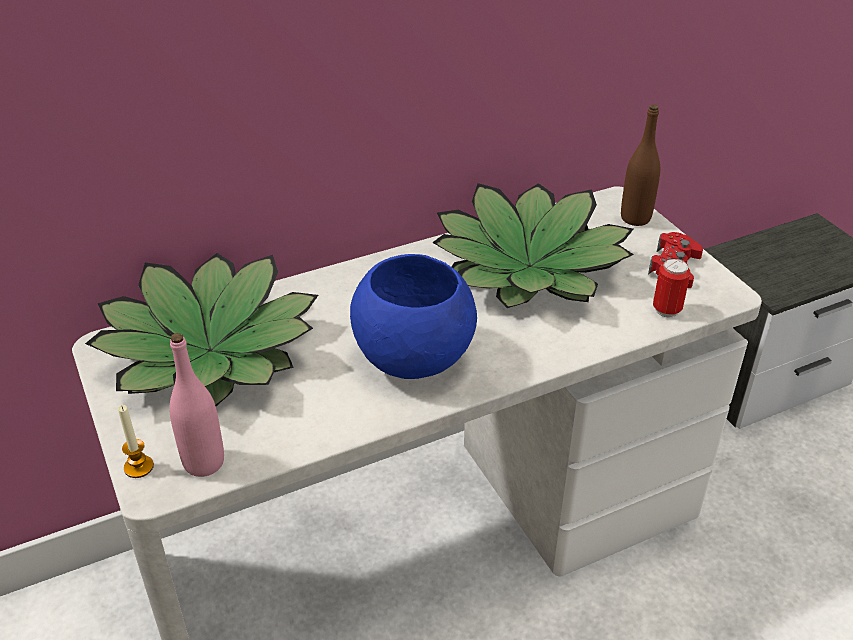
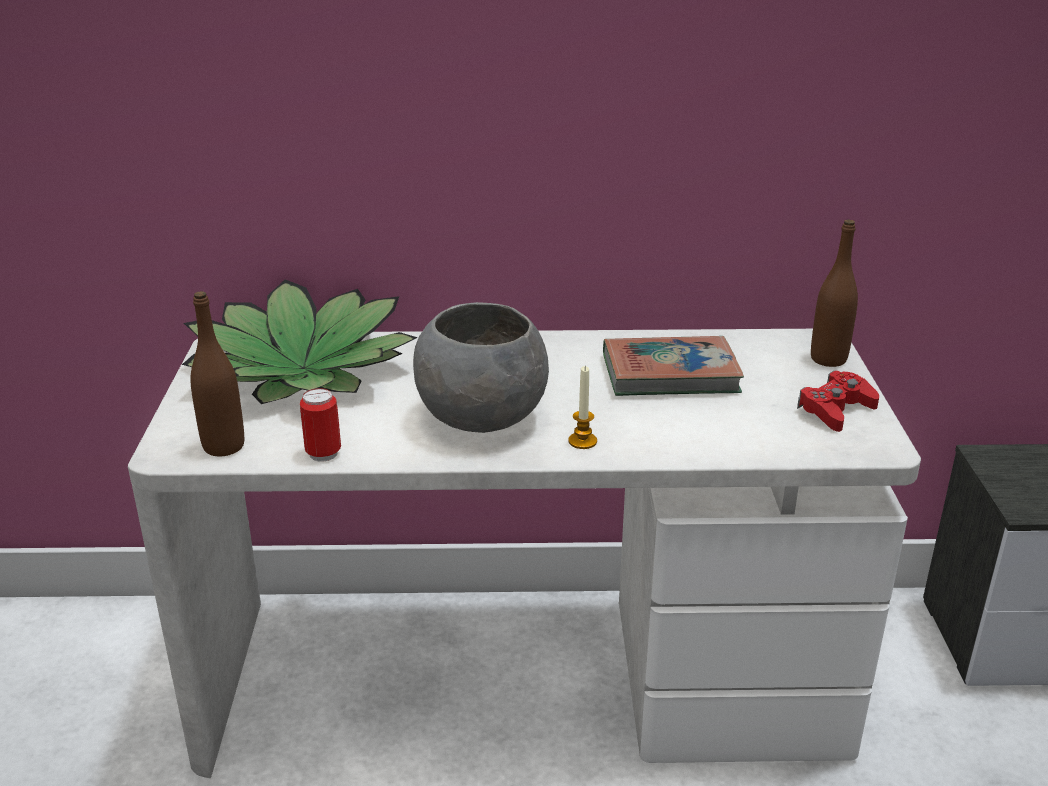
camera: 25 degrees right, 10 degrees down
(139, 467) = (169, 435): candle -> candle (582, 441)
(204, 462) = (223, 446): pink bottle -> brown bottle
(412, 358) = (481, 418): blue bowl -> grey bowl
(530, 267) = (670, 374): potted plant -> book
(666, 310) = (791, 444): can -> can (323, 454)

